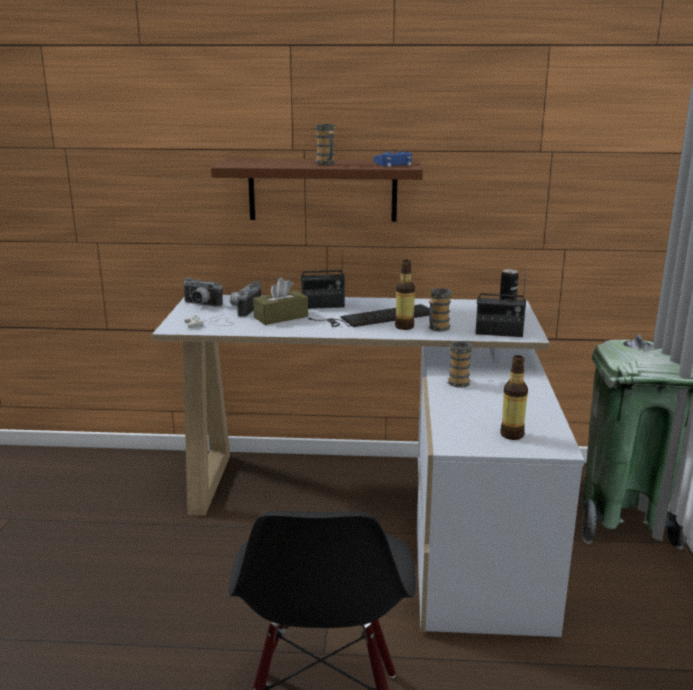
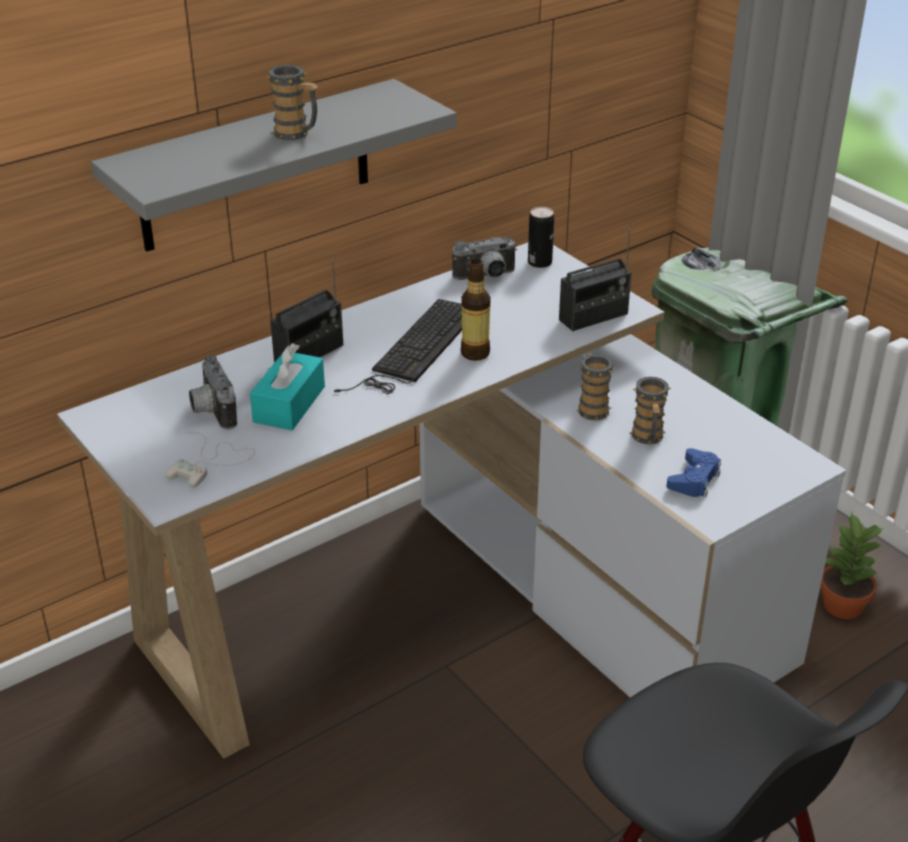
camera: 40 degrees left, 15 degrees up
(200, 305) = (127, 430): camera -> camera (486, 277)
(281, 317) = (289, 404): brown tissue box -> turquoise tissue box
(322, 190) = (256, 166): brown shelf -> grey shelf
(394, 164) = (394, 107): blue game controller -> blue game controller (694, 479)
(437, 329) = (518, 340): mug -> mug (648, 438)
(511, 435) = (746, 469): bottle -> none
(637, 625) = (843, 606): none -> potted plant

